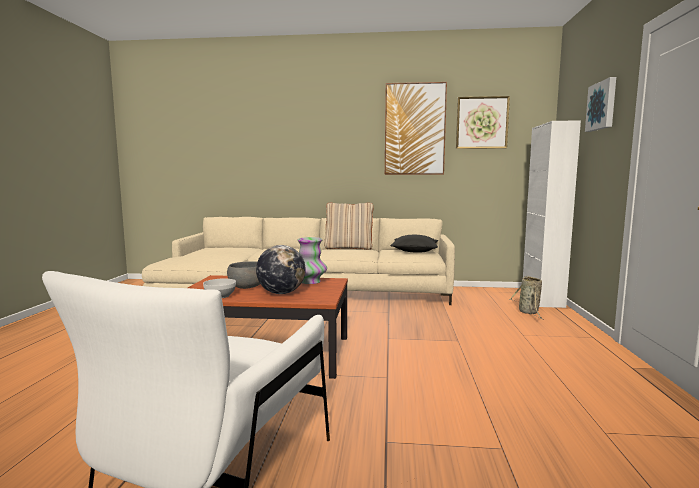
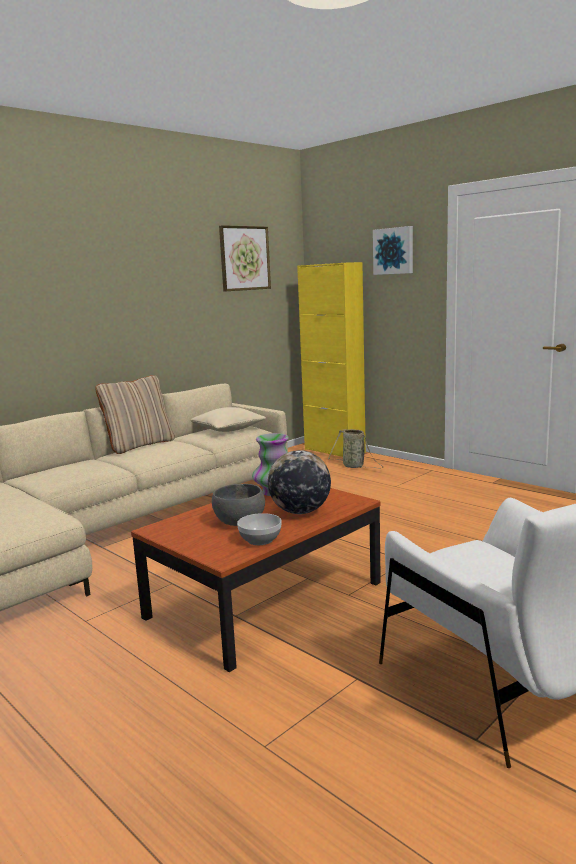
camera: 50 degrees left, 5 degrees up
(414, 129) = (178, 267): picture -> none
(414, 251) = (227, 429): black pillow -> beige pillow
(542, 299) = (334, 451): white cabinet -> yellow cabinet

